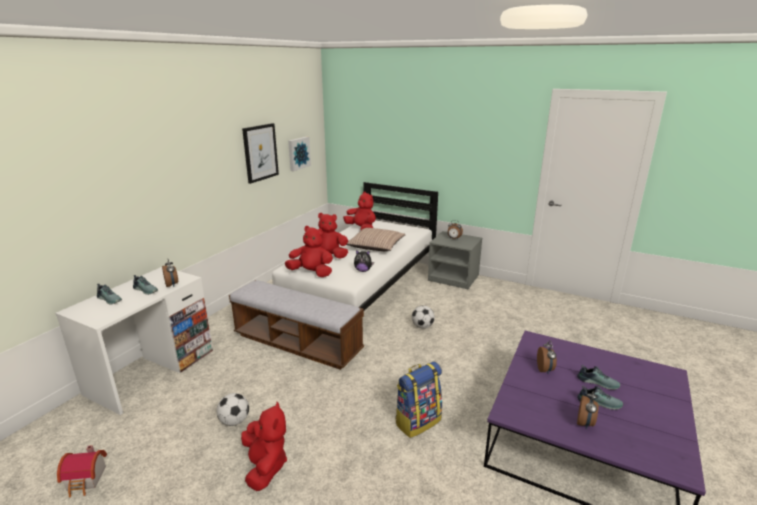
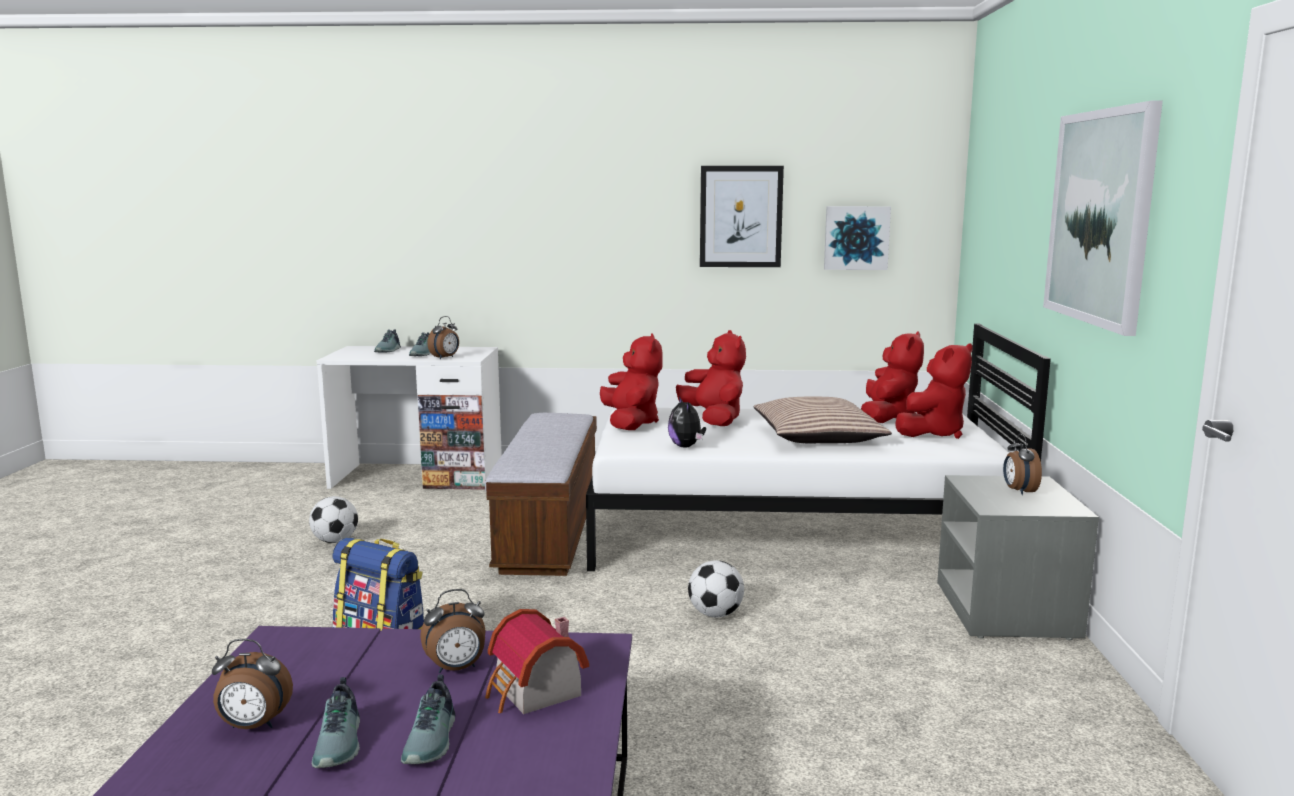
camera: 65 degrees right, 10 degrees down
(86, 480) = (217, 507): toy house -> toy house (534, 693)
(265, 466) = (249, 579): red plush toy -> red plush toy (933, 433)
(464, 142) = (1100, 217): none -> picture

